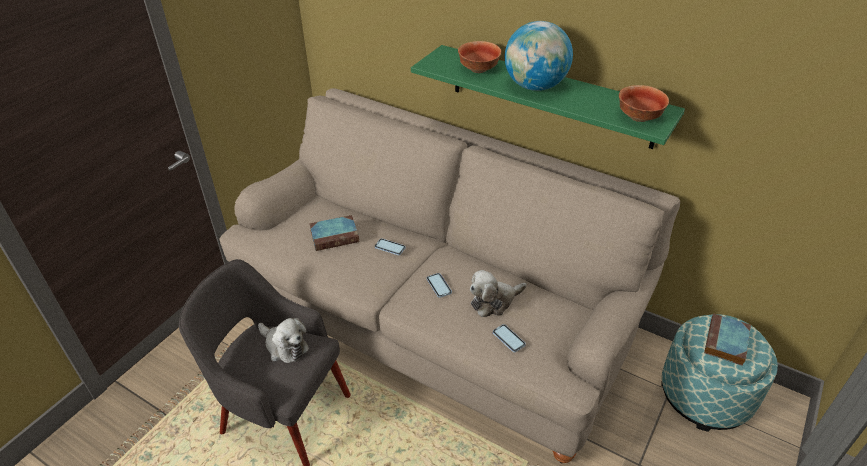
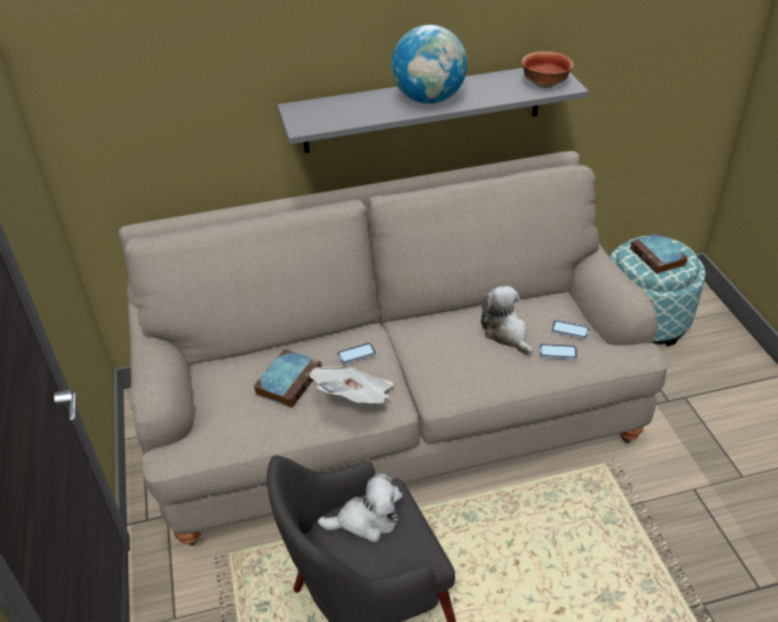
camera: 45 degrees left, 0 degrees up
(352, 271) = (355, 399): none -> newspaper
(439, 286) = (448, 354): phone -> phone (570, 330)
(479, 69) = (357, 108): bowl -> none
(494, 301) = (506, 333): plush toy -> plush toy turned 135 degrees clockwise
(550, 96) = (423, 108): green shelf -> grey shelf

